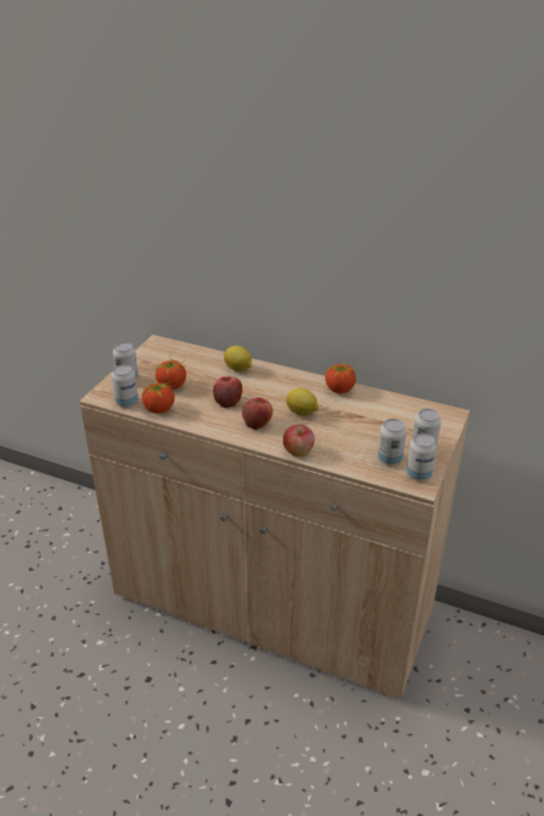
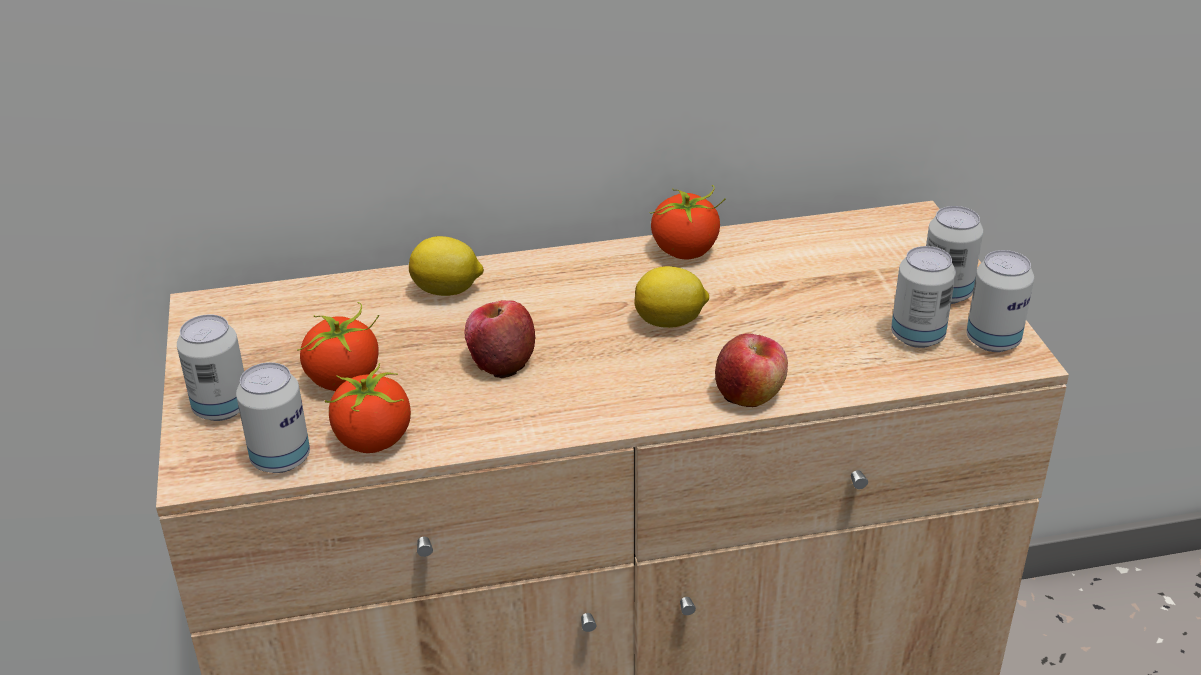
camera: 35 degrees left, 0 degrees up
(257, 423) = (611, 377): apple -> none

